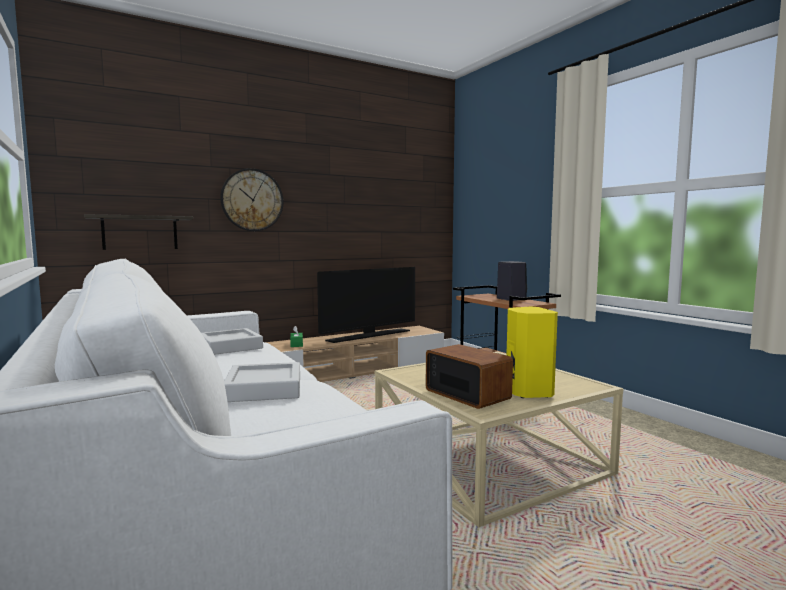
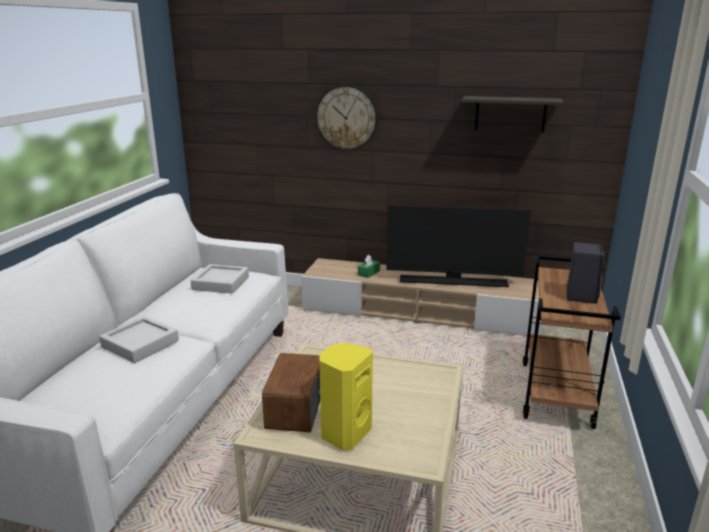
camera: 45 degrees right, 15 degrees up
(140, 232) = (250, 147): shelf -> shelf (510, 114)

